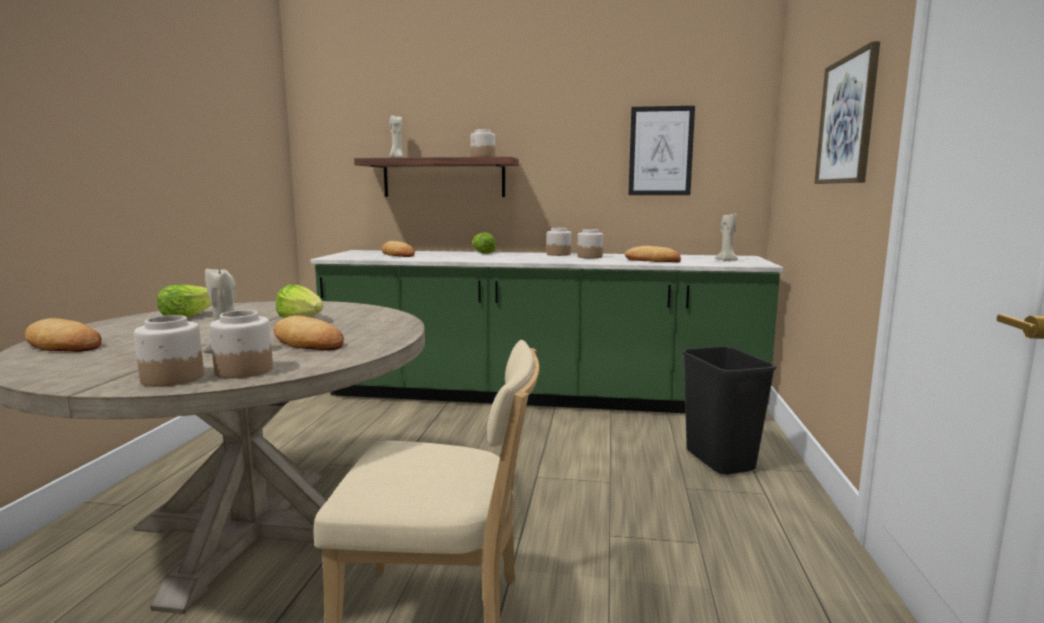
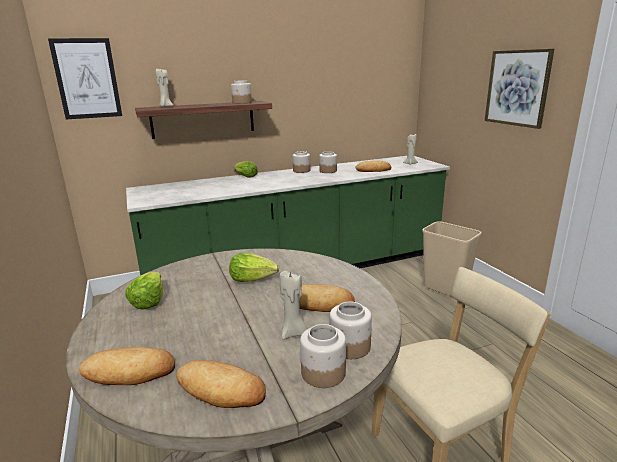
camera: 30 degrees left, 10 degrees up
(397, 254) = (187, 189): bread -> bread (221, 389)
(660, 151) = (357, 90): picture -> picture (87, 79)
(721, 461) = (446, 289): black trash can -> beige trash can

